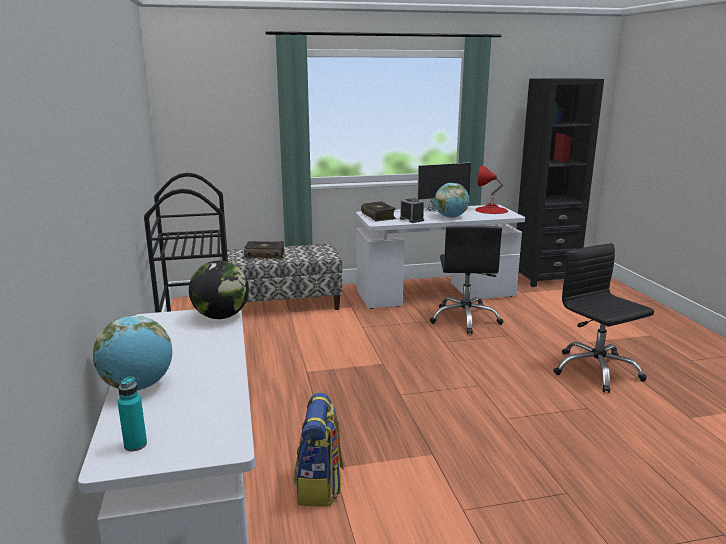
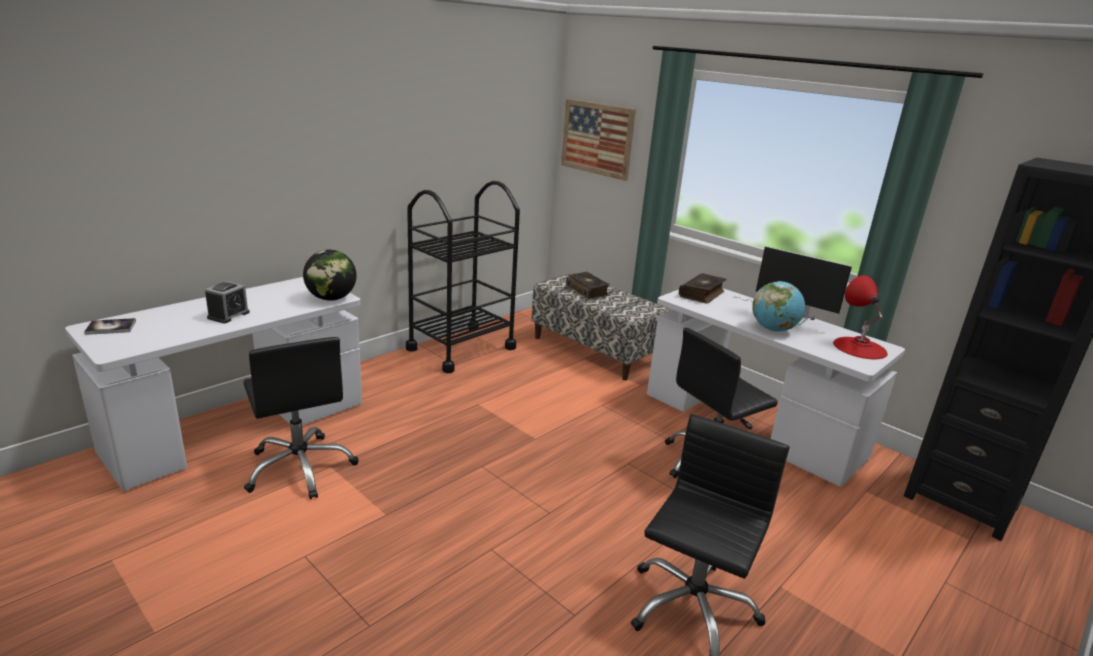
camera: 55 degrees right, 5 degrees up
(135, 445) = (111, 327): turquoise bottle -> book
(138, 386) = (192, 307): globe -> none
(207, 122) = (597, 138): none -> picture
(320, 486) = (300, 468): backpack -> black office chair
(411, 219) = (720, 311): alarm clock -> alarm clock (228, 315)

